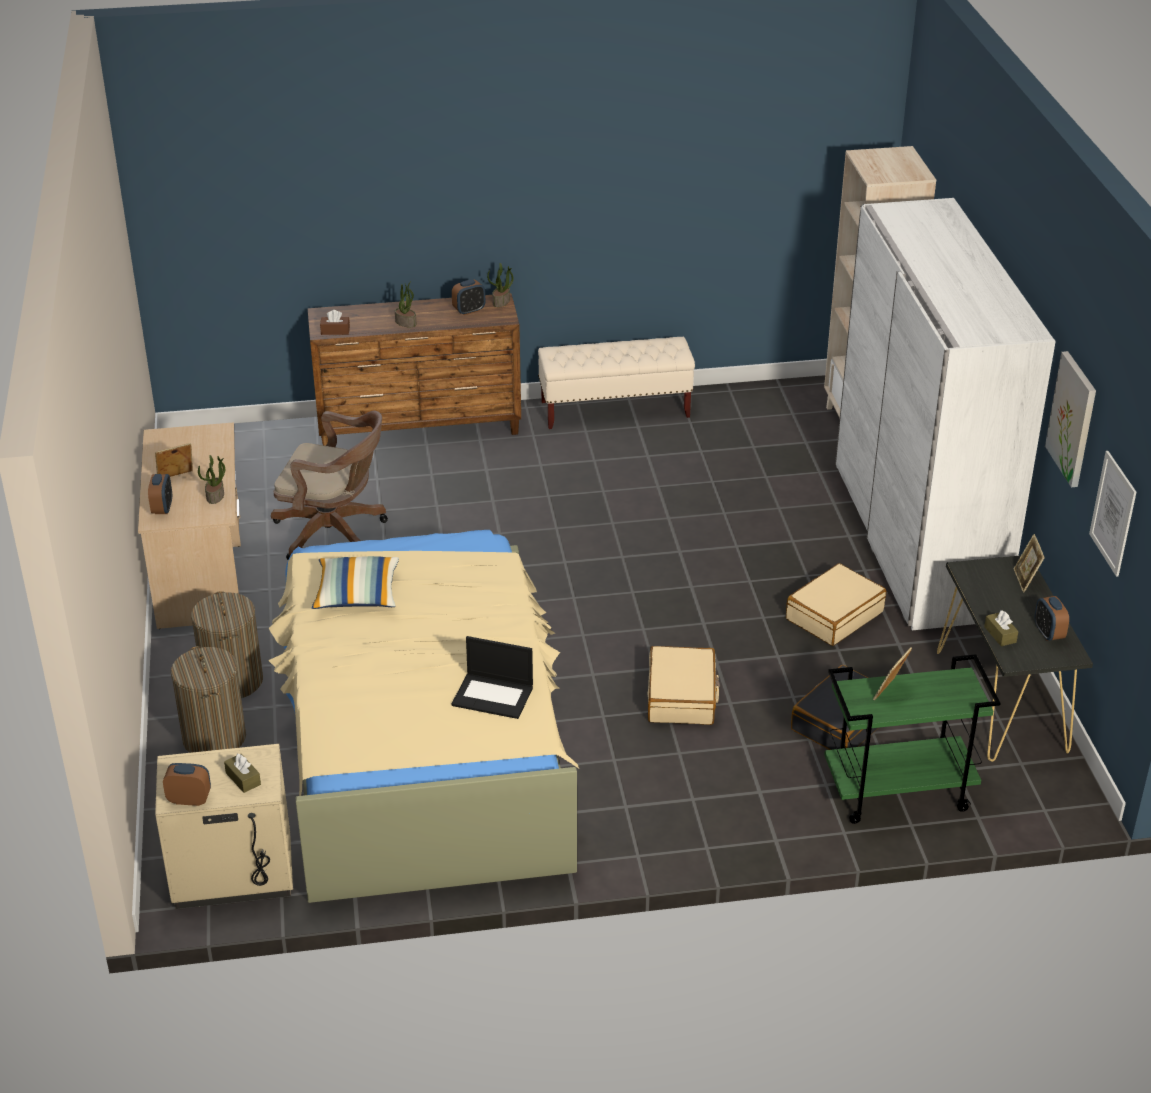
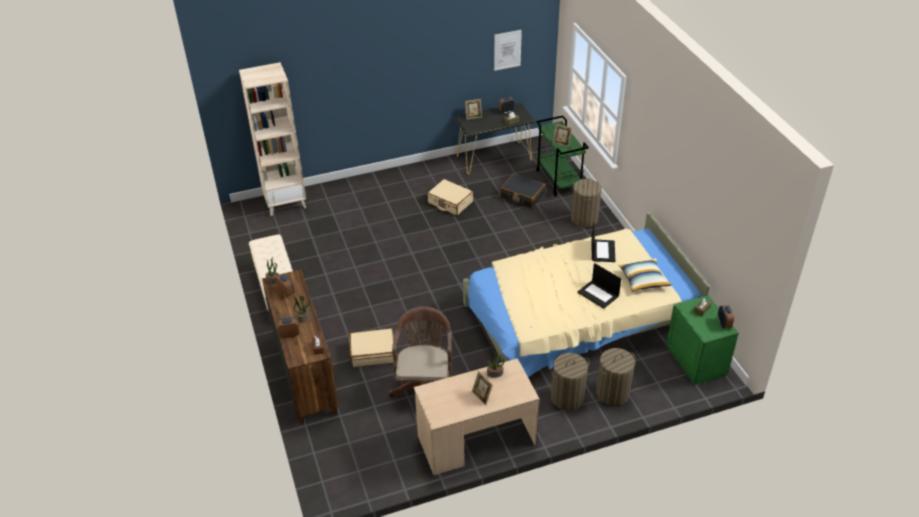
camera: 100 degrees left, 5 degrees up
(162, 508) = (514, 393): alarm clock -> alarm clock (289, 334)
(233, 874) = (697, 361): beige nightstand -> green nightstand
(357, 594) = (547, 309): pillow -> pillow (643, 280)
(365, 662) = (598, 294): none -> laptop
(682, 697) = (522, 240): beige suitcase -> beige suitcase (373, 352)
(737, 806) = (584, 219): none -> laundry basket
(915, 540) = (387, 183): white wardrobe -> none
(1072, 419) = (461, 47): picture -> none

